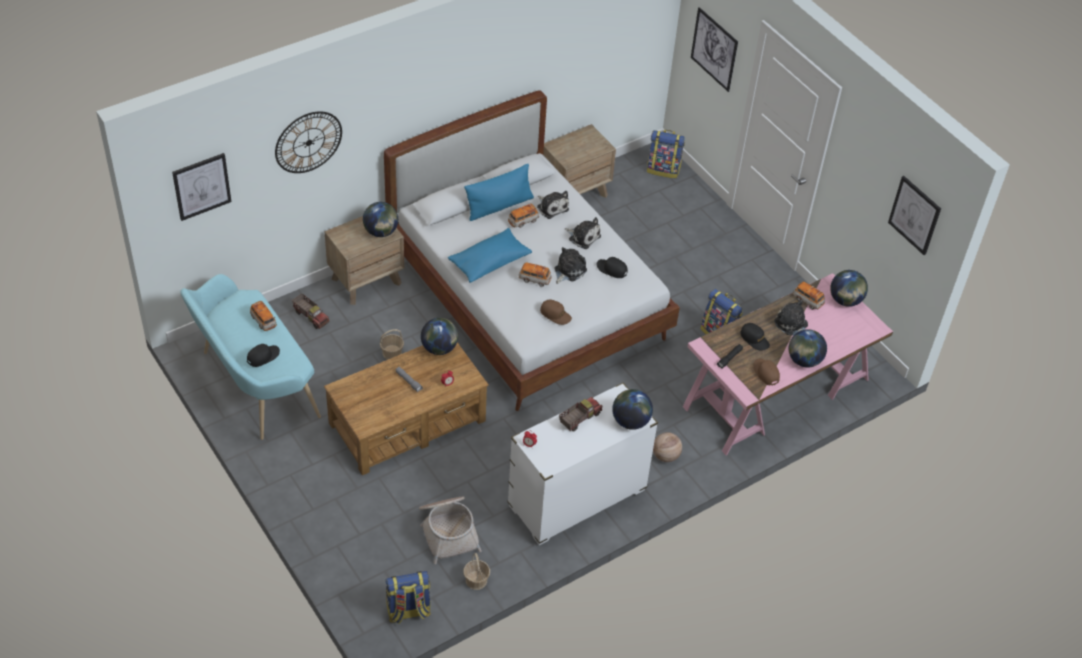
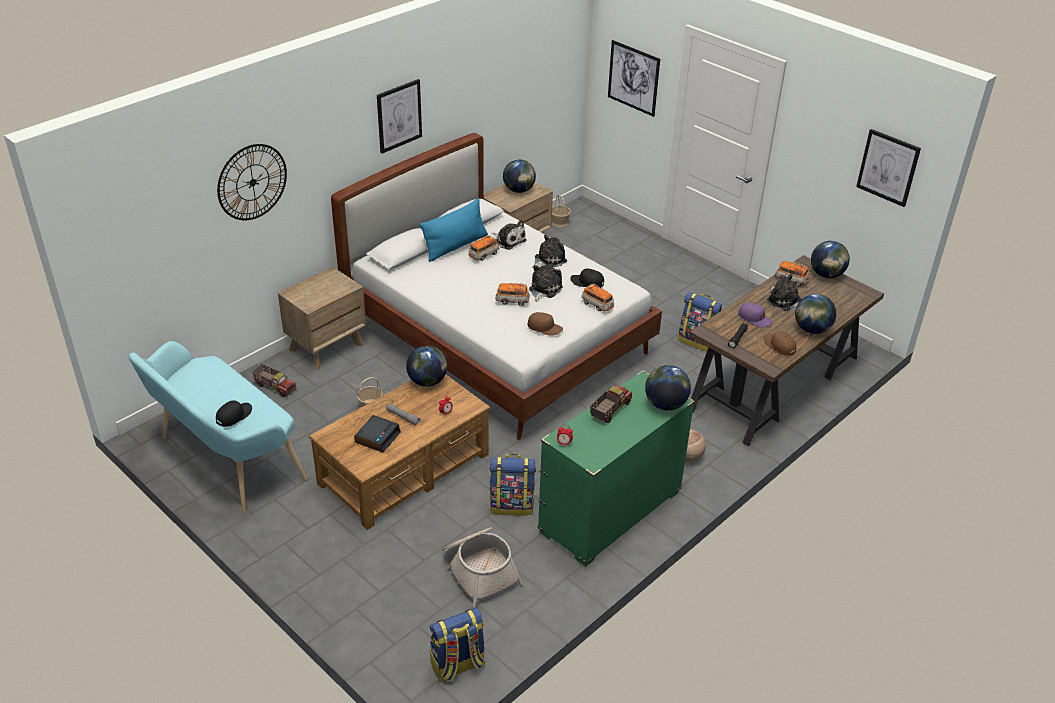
camera: 10 degrees left, 10 degrees down
(201, 186) = (139, 233): picture -> picture (399, 116)
(263, 321) = (227, 382): toy car -> toy car (597, 305)
(381, 232) = (338, 285): globe -> globe (519, 190)
(382, 398) = (377, 437): none -> alarm clock
(476, 580) = (526, 617): basket -> basket (560, 222)
(489, 262) = (460, 293): blue pillow -> none
(577, 498) = (610, 513): white dresser -> green dresser
(583, 237) = (548, 260): plush toy -> plush toy turned 60 degrees counterclockwise
(663, 169) = (593, 218): backpack -> backpack (512, 505)
(754, 339) = (755, 319): black cap -> purple cap
(777, 394) = (775, 384): pink desk -> brown desk

